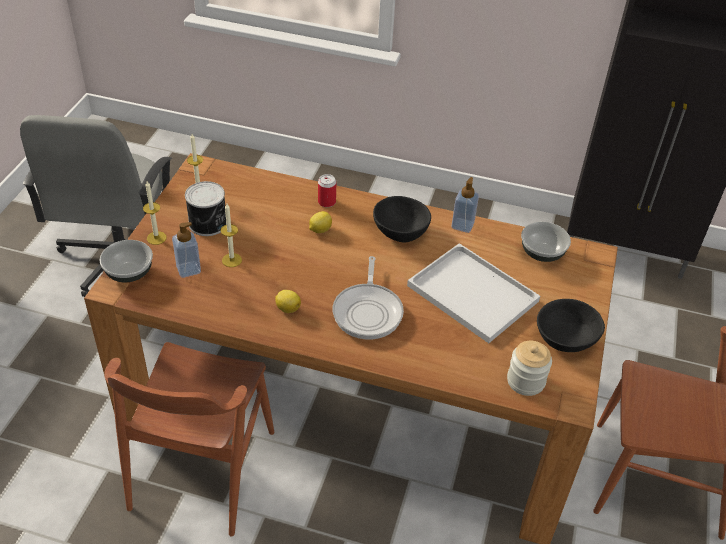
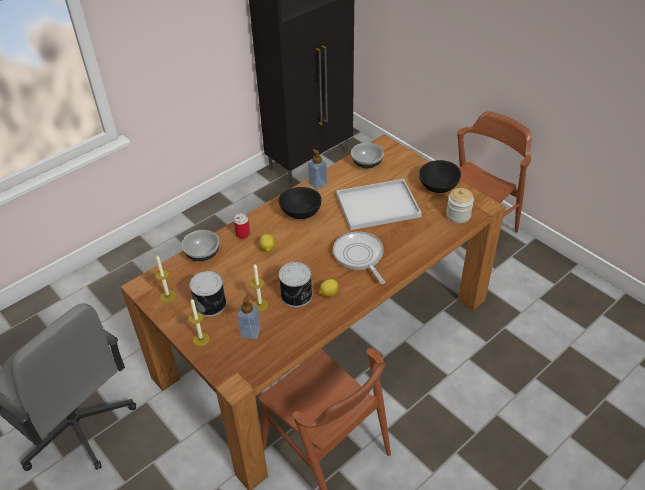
camera: 55 degrees left, 0 degrees up
(129, 272) = (226, 368): bowl -> bowl (202, 254)
(266, 283) = (297, 295): none -> can
(368, 311) = (359, 256): frying pan -> frying pan turned 150 degrees counterclockwise

